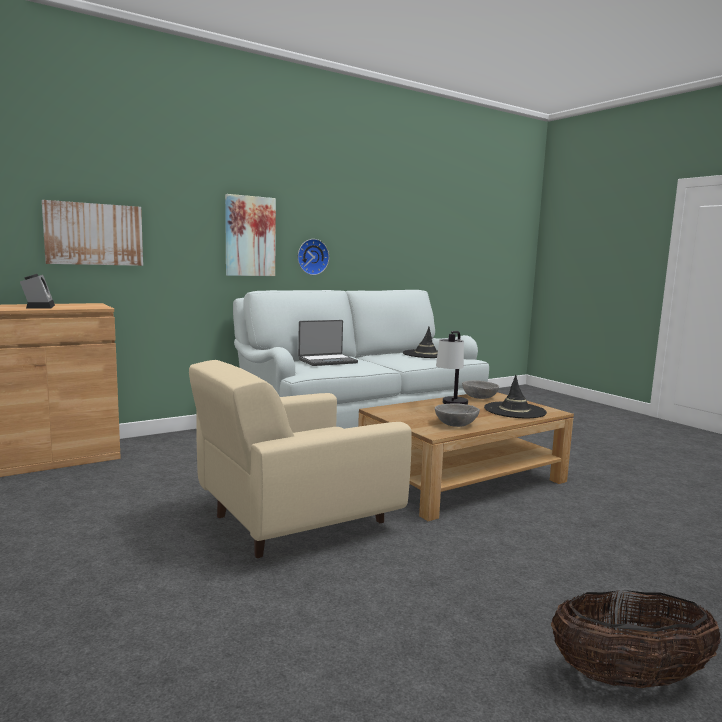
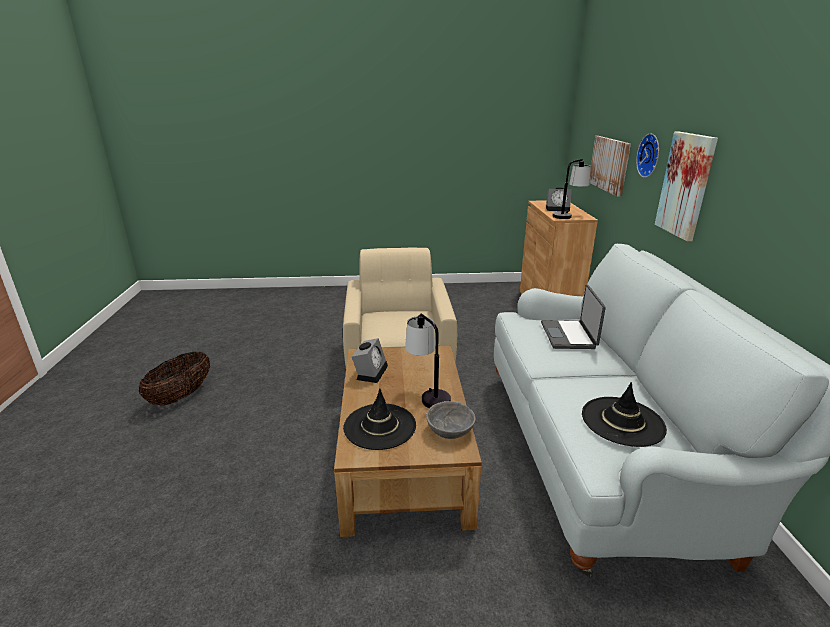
camera: 120 degrees right, 15 degrees up
(83, 305) = (568, 215): none -> table lamp
(312, 257) = (736, 231): wall clock -> wall clock (650, 155)
(456, 424) = (371, 371): grey bowl -> alarm clock

